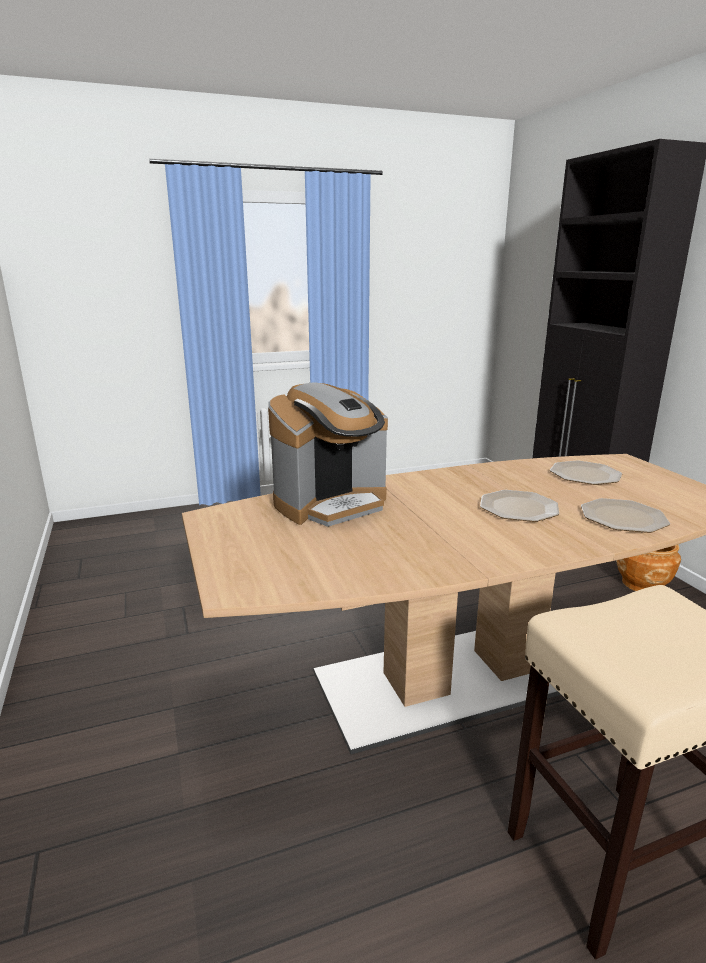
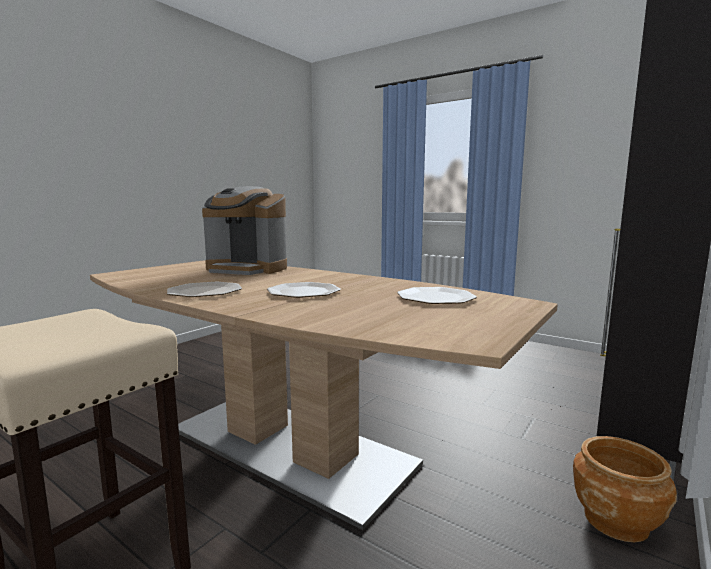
camera: 55 degrees right, 10 degrees down
(622, 517) = (330, 313): plate -> plate (204, 291)

